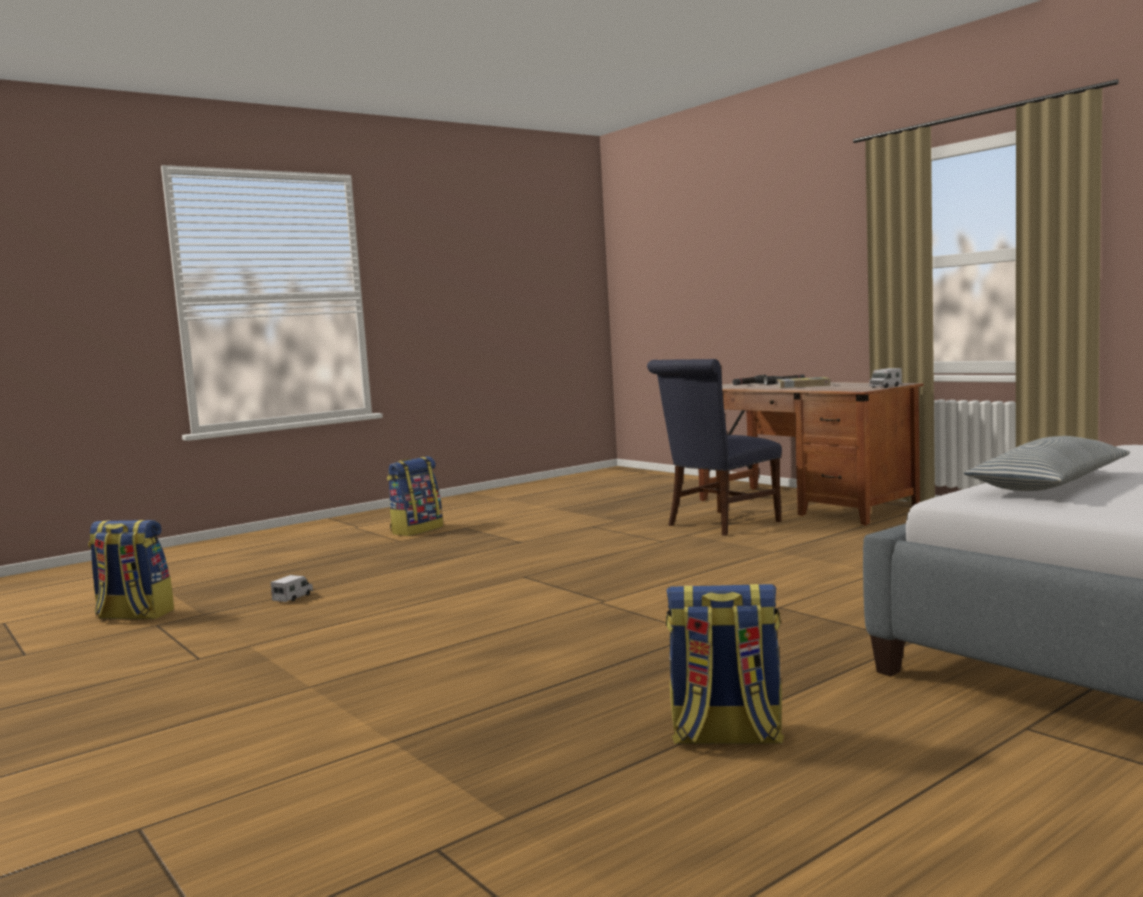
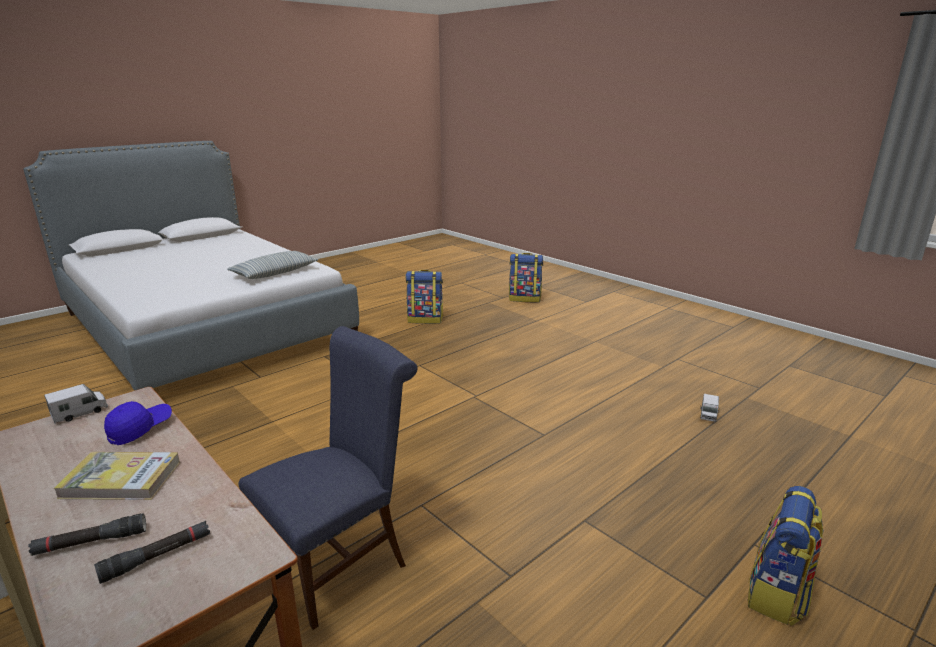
camera: 175 degrees right, 15 degrees up
(133, 616) = (798, 398): backpack -> backpack (525, 298)
(827, 388) = (140, 429): none -> blue cap

